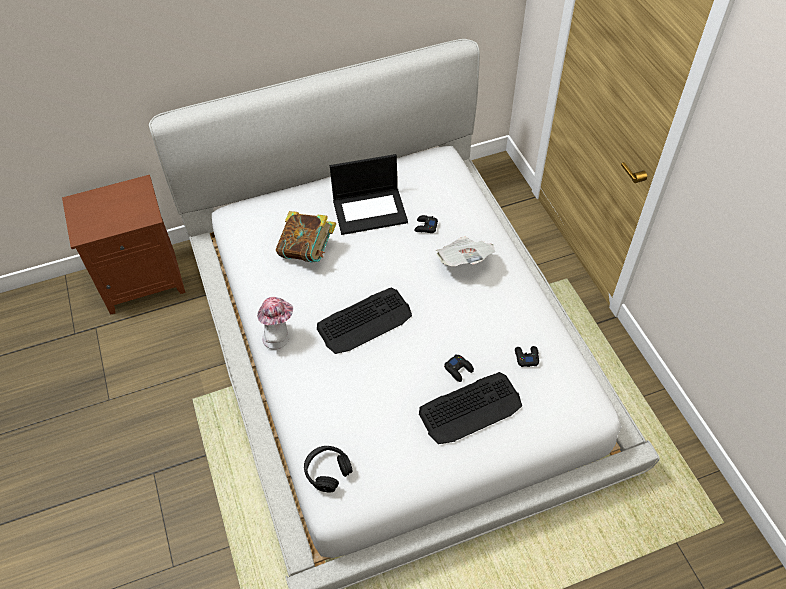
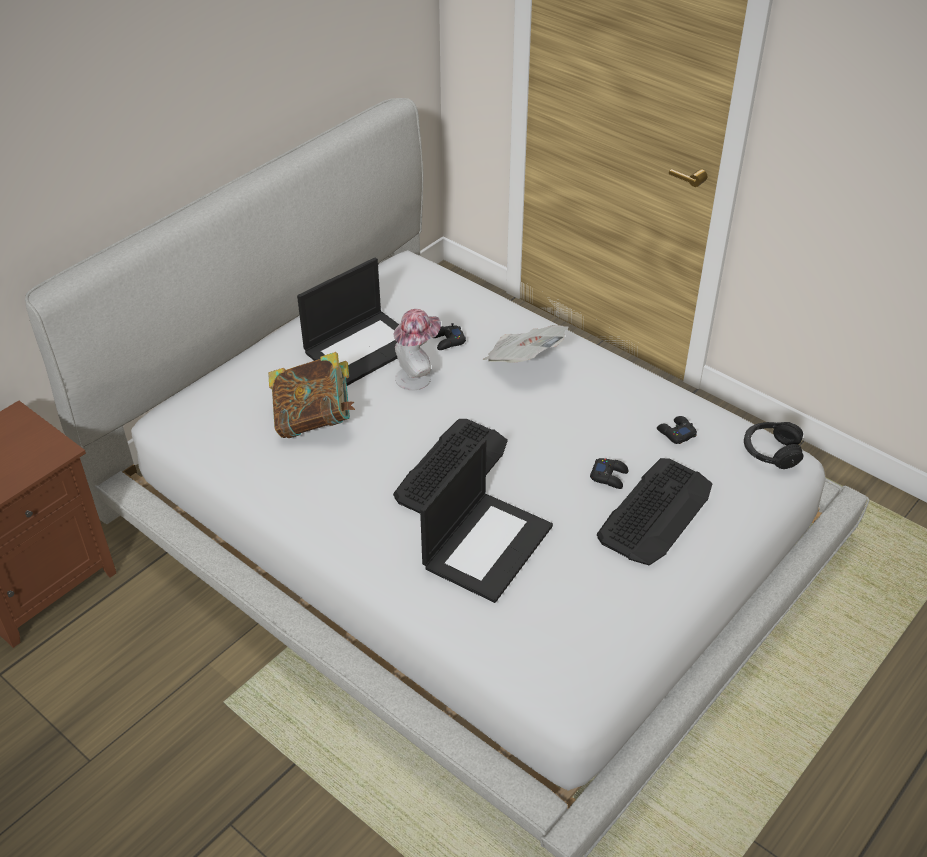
camera: 30 degrees left, 10 degrees down
(279, 337) = (352, 532): hat -> hat (417, 376)
(327, 471) = (536, 657): black headphones -> black headphones (771, 451)
(350, 383) = (487, 545): none -> laptop

